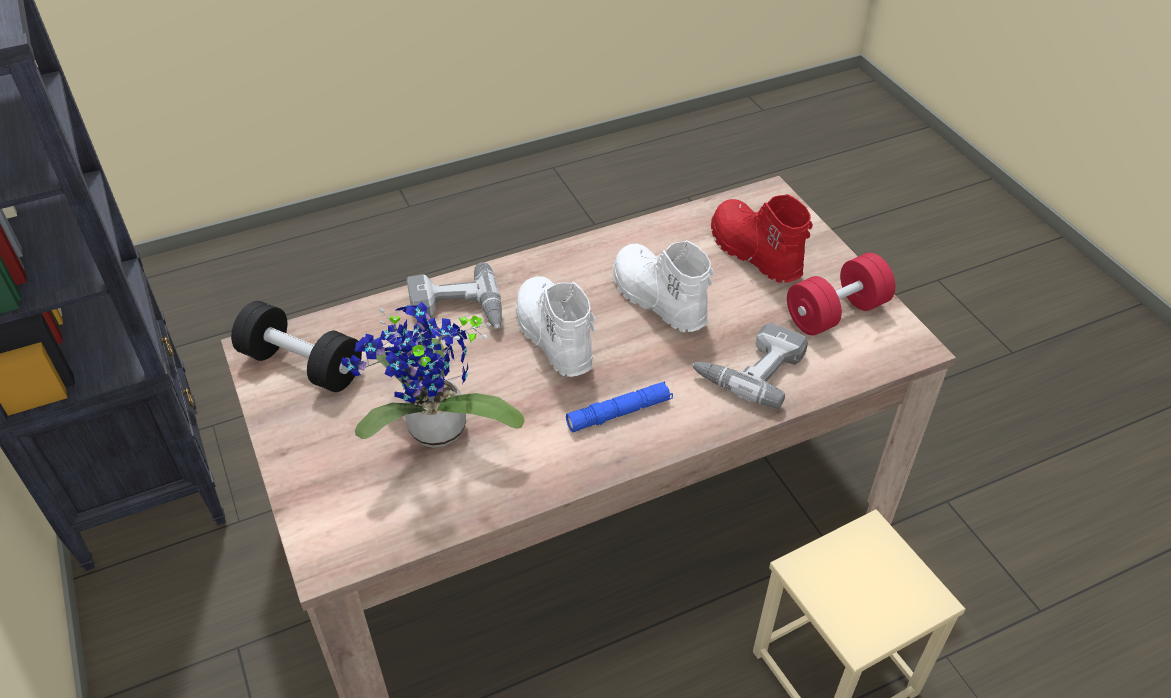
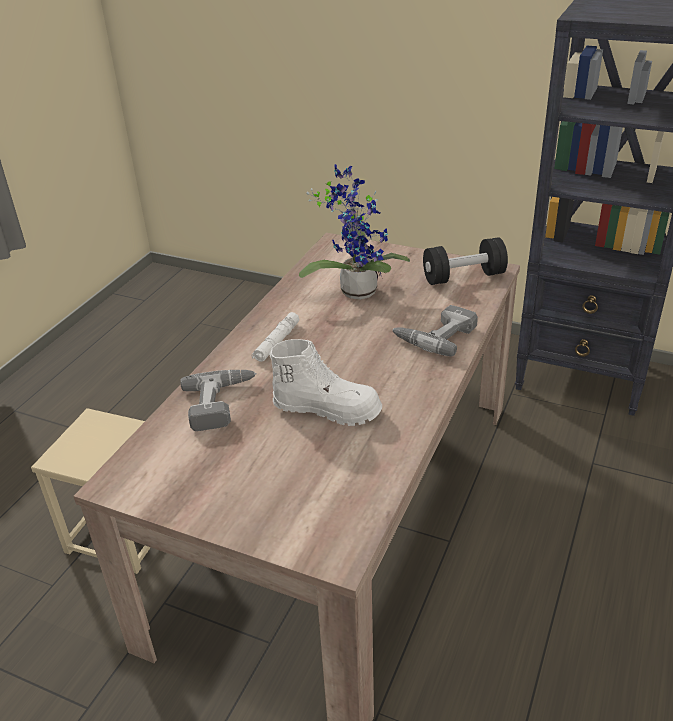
camera: 140 degrees right, 10 degrees down
(552, 338) = (361, 353): white boot -> none
(619, 413) = (276, 342): blue flashlight -> white flashlight
(753, 253) = (296, 486): red boot -> none
(836, 313) = (190, 475): red dumbbell -> none

